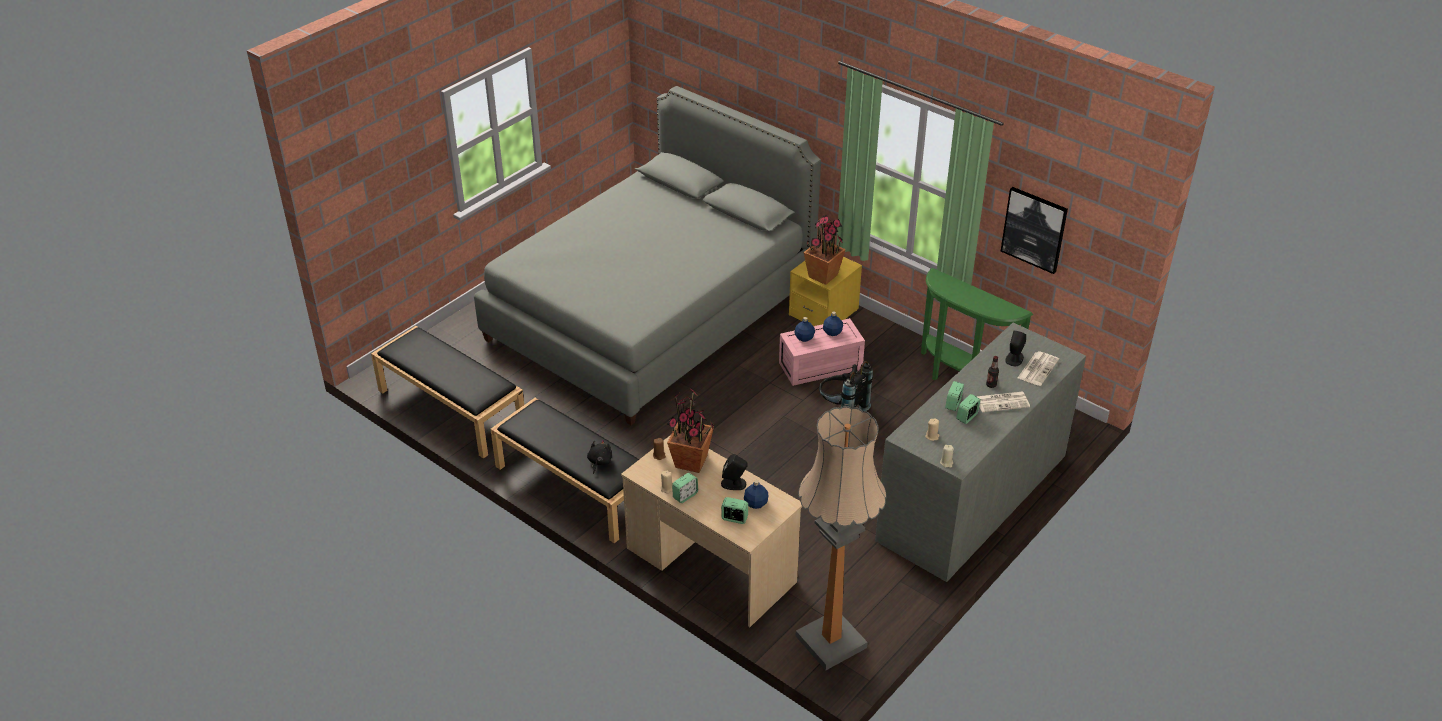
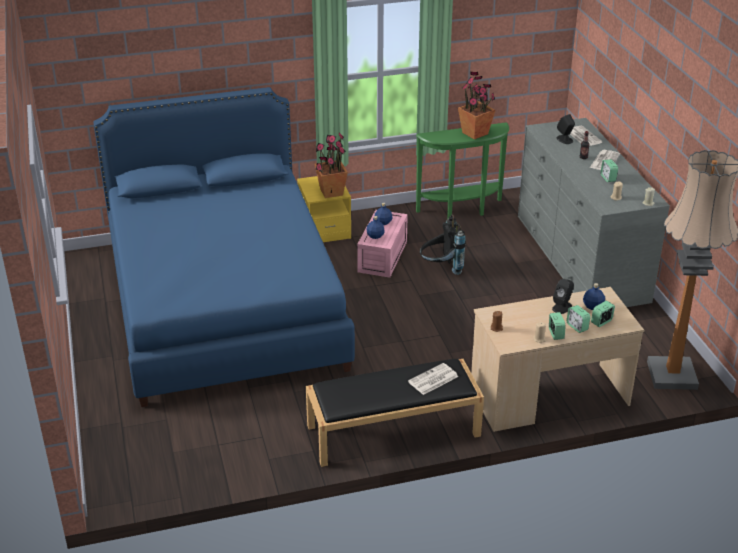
camera: 55 degrees left, 5 degrees down
(450, 408) = (211, 464): black bench -> none
(599, 462) = (433, 380): black plush toy -> newspaper
(651, 313) = (224, 305): grey bed -> blue bed
(691, 462) = (519, 316): potted plant -> potted plant (475, 133)
(953, 404) = (590, 177): alarm clock -> alarm clock (577, 327)
(1034, 229) = (488, 59): picture -> none

